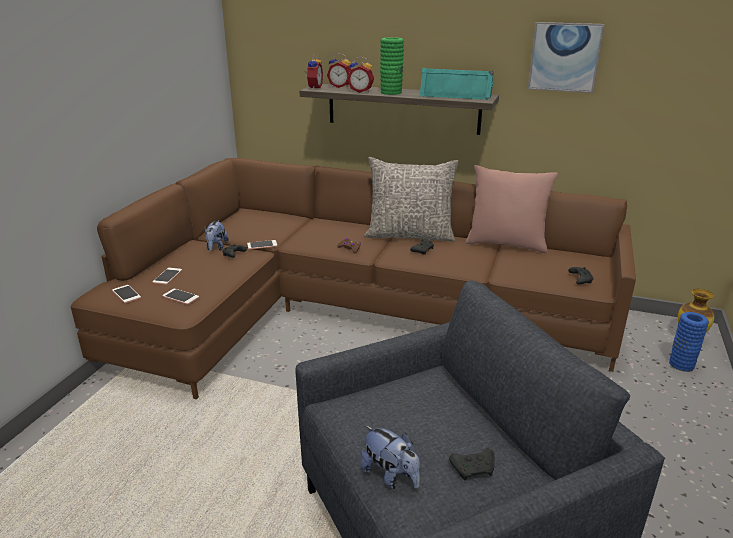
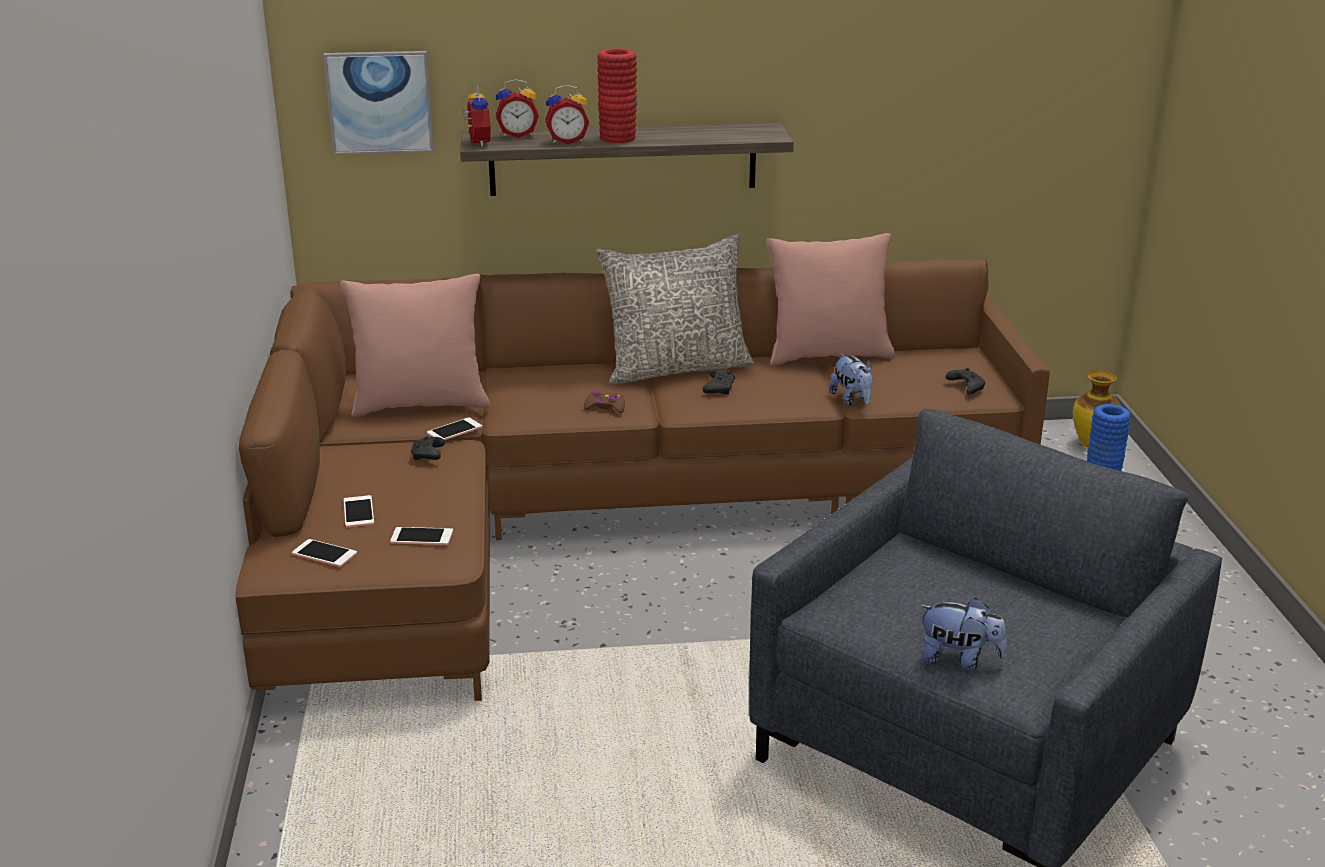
camera: 25 degrees left, 0 degrees up
(216, 248) = (379, 451): plush toy -> plush toy (852, 400)
(260, 228) = (420, 404): none -> pink pillow
(391, 92) = (618, 138): green vase -> red vase
(456, 95) = (722, 131): turquoise speaker -> none
(474, 469) = (1039, 627): black game controller -> none
(564, 57) = (874, 59): picture -> picture (379, 102)

